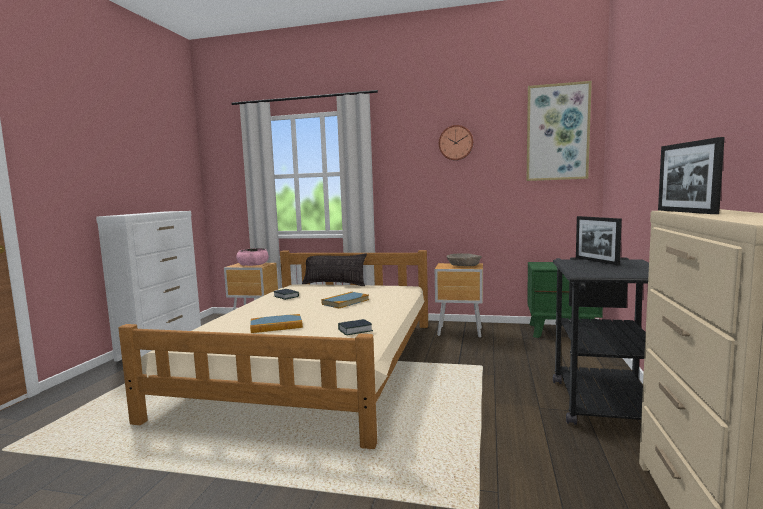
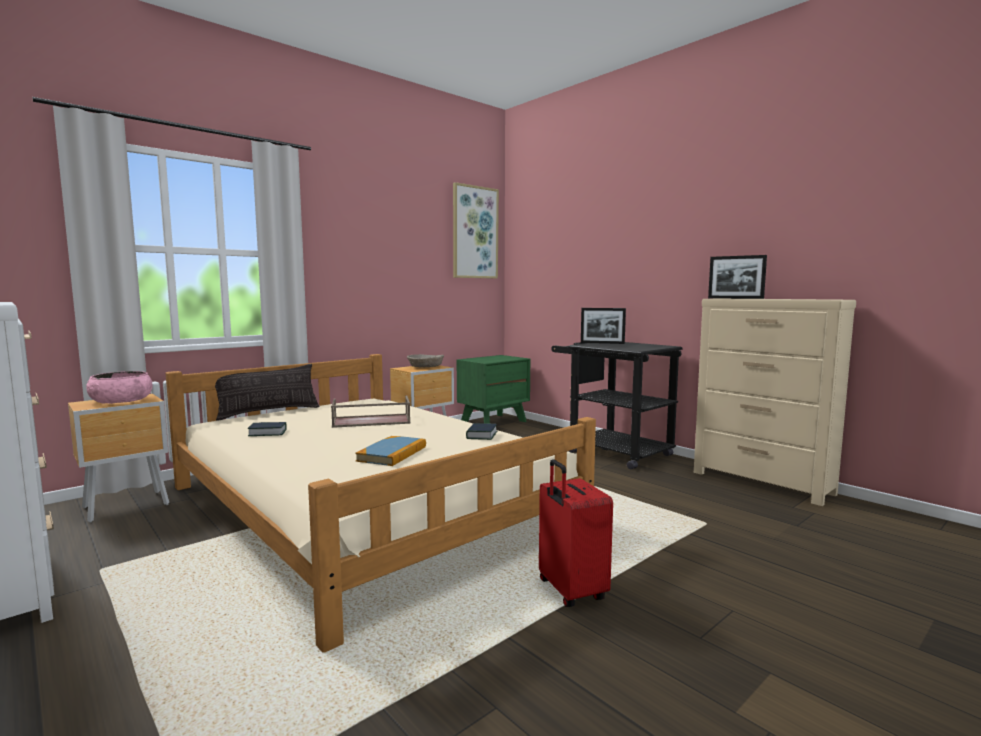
camera: 55 degrees left, 0 degrees up
(249, 474) = (570, 591): none -> red suitcase
(345, 302) = (370, 421): book -> brown tray
(456, 143) = (391, 230): wall clock -> none

